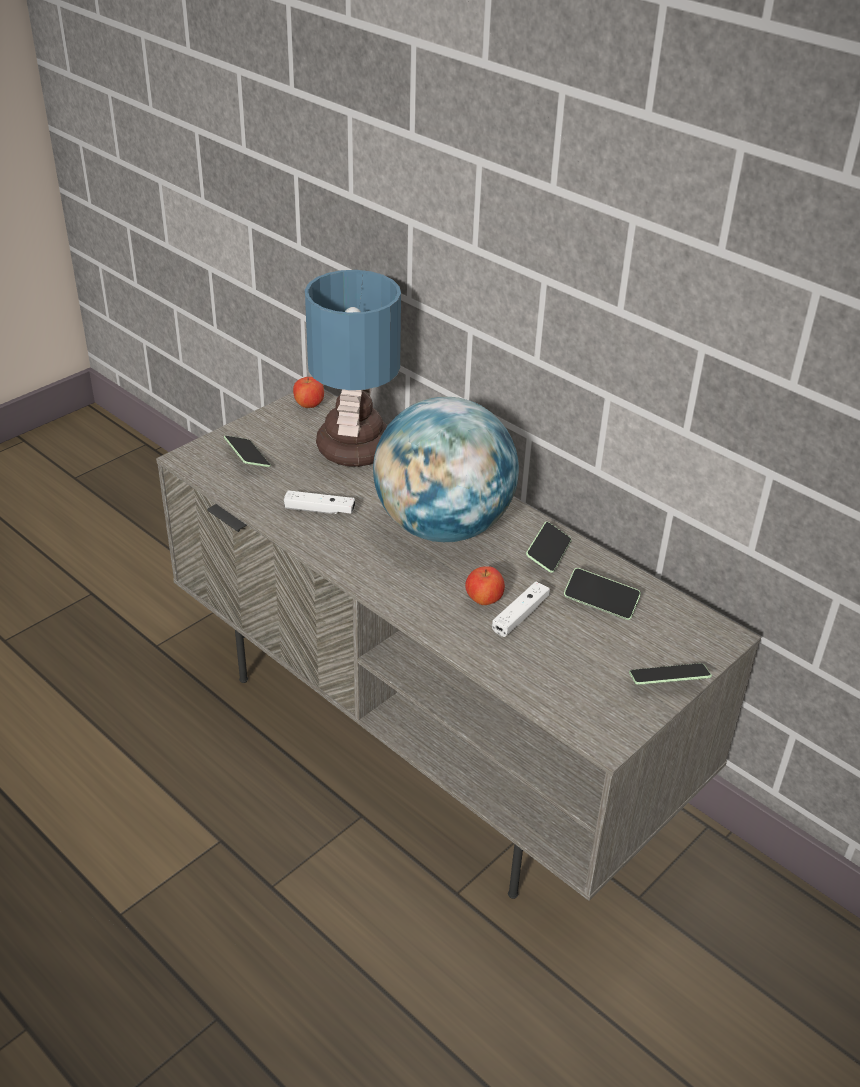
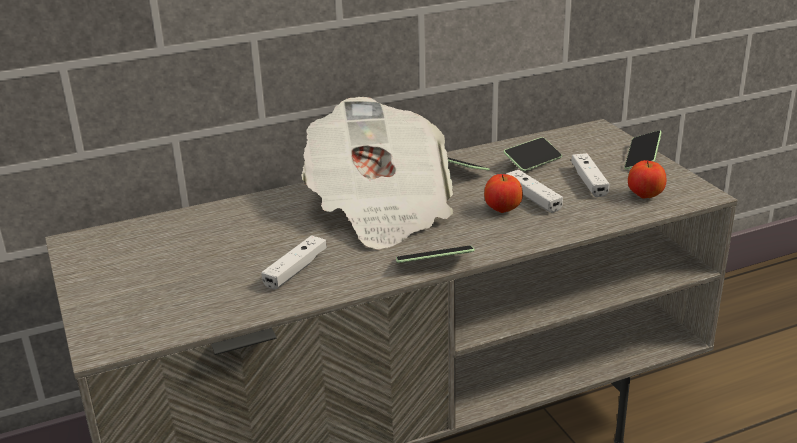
camera: 65 degrees left, 10 degrees down
(247, 459) = (152, 301): phone -> phone (434, 264)
(309, 406) = (90, 245): apple -> apple (645, 196)
(354, 447) = (201, 231): table lamp -> none
(442, 527) = (380, 209): globe -> newspaper
(582, 649) = (589, 181): none -> white game controller

